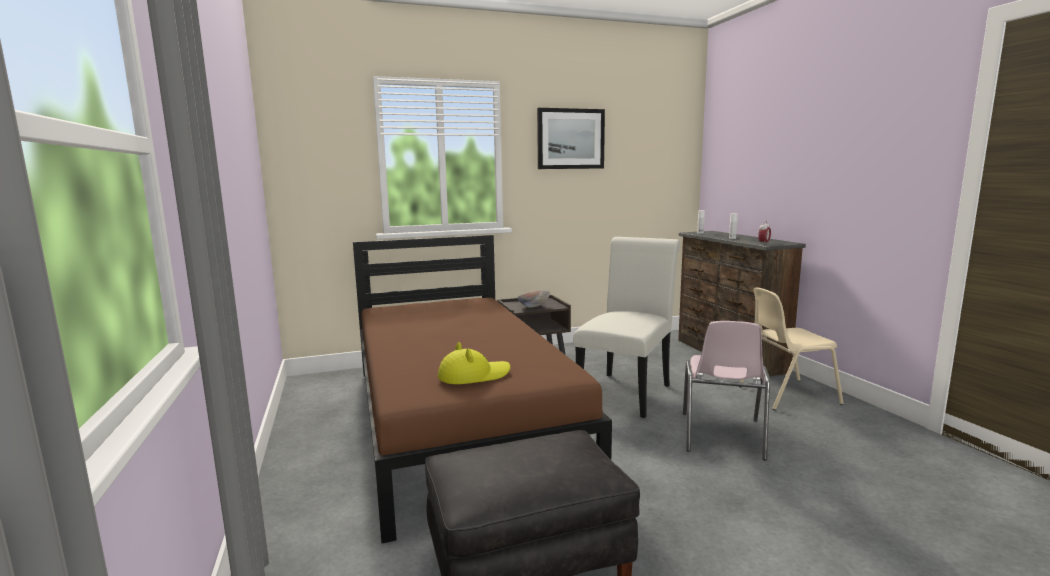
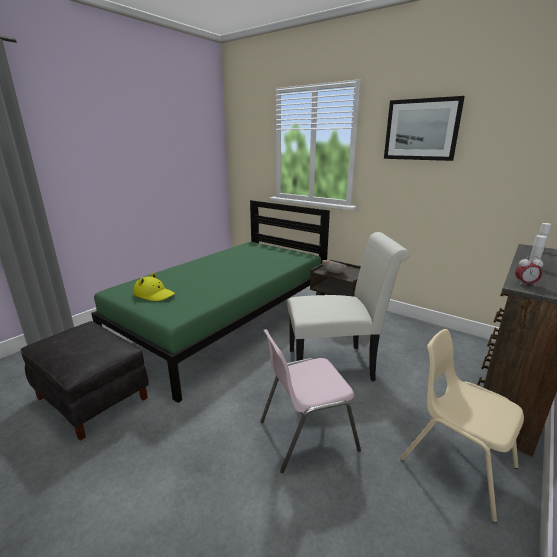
camera: 55 degrees right, 10 degrees up
(458, 420) = (228, 322): brown bed -> green bed

